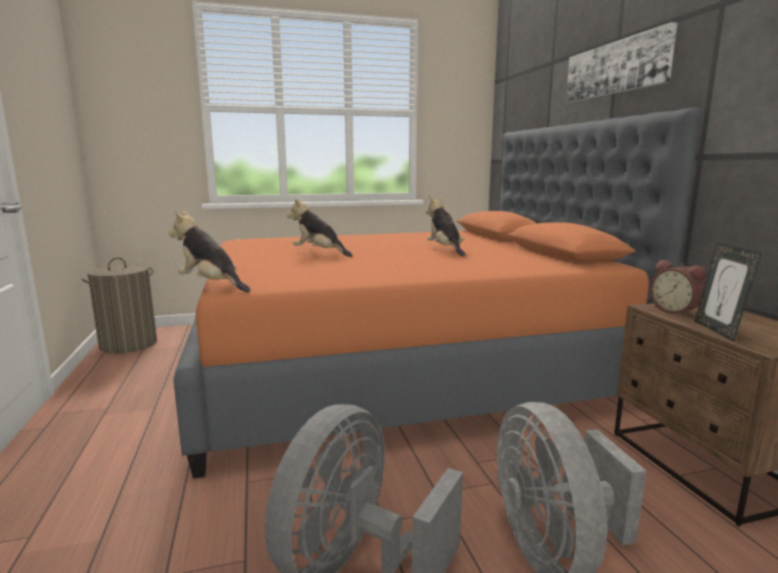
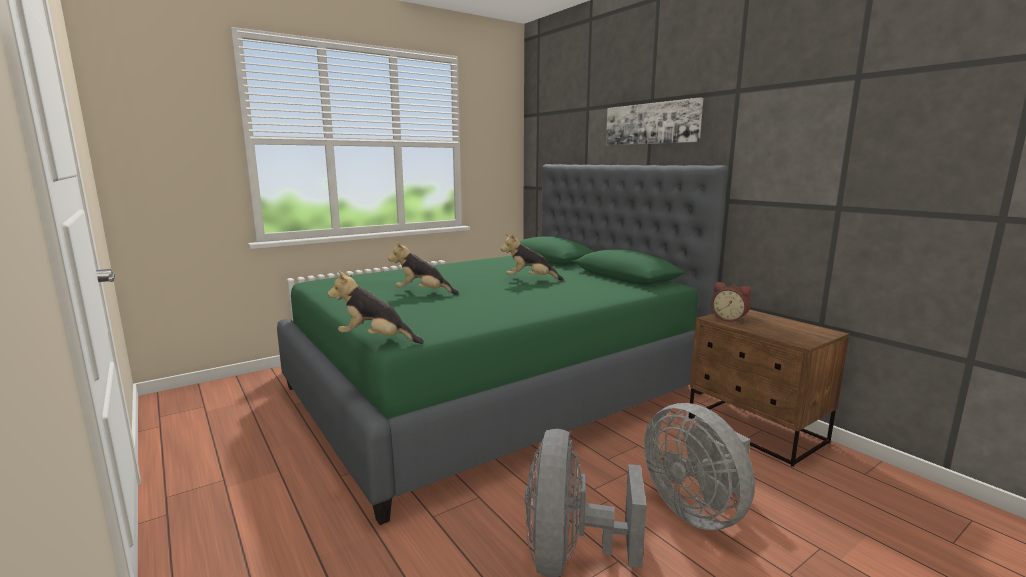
camera: 20 degrees left, 0 degrees up
(128, 344) = (182, 407): laundry basket -> none
(402, 368) = (494, 390): orange bed -> green bed
(445, 250) = (530, 280): plush toy -> plush toy turned 45 degrees counterclockwise
(718, 331) = (767, 332): picture frame -> none

